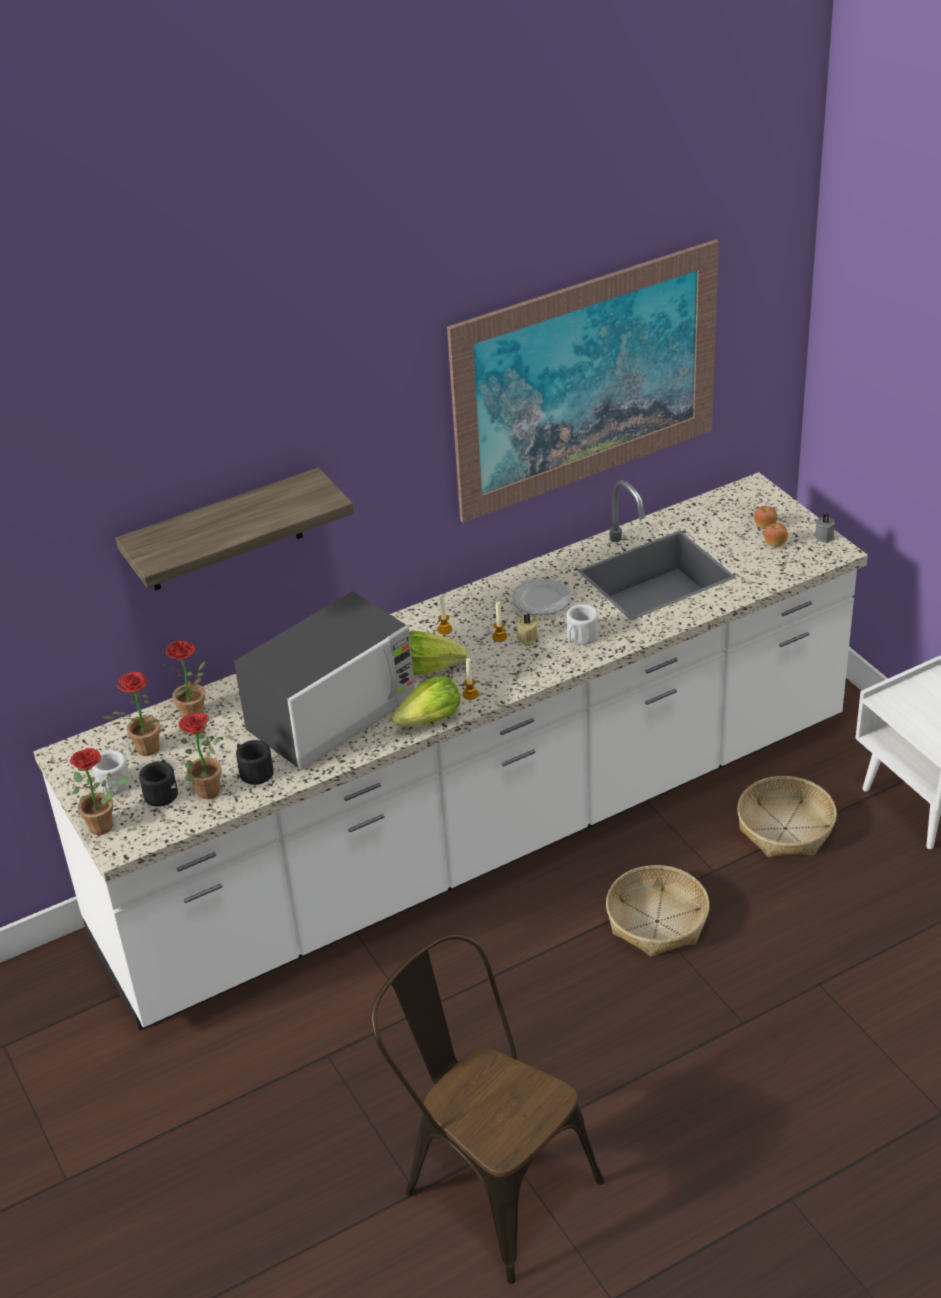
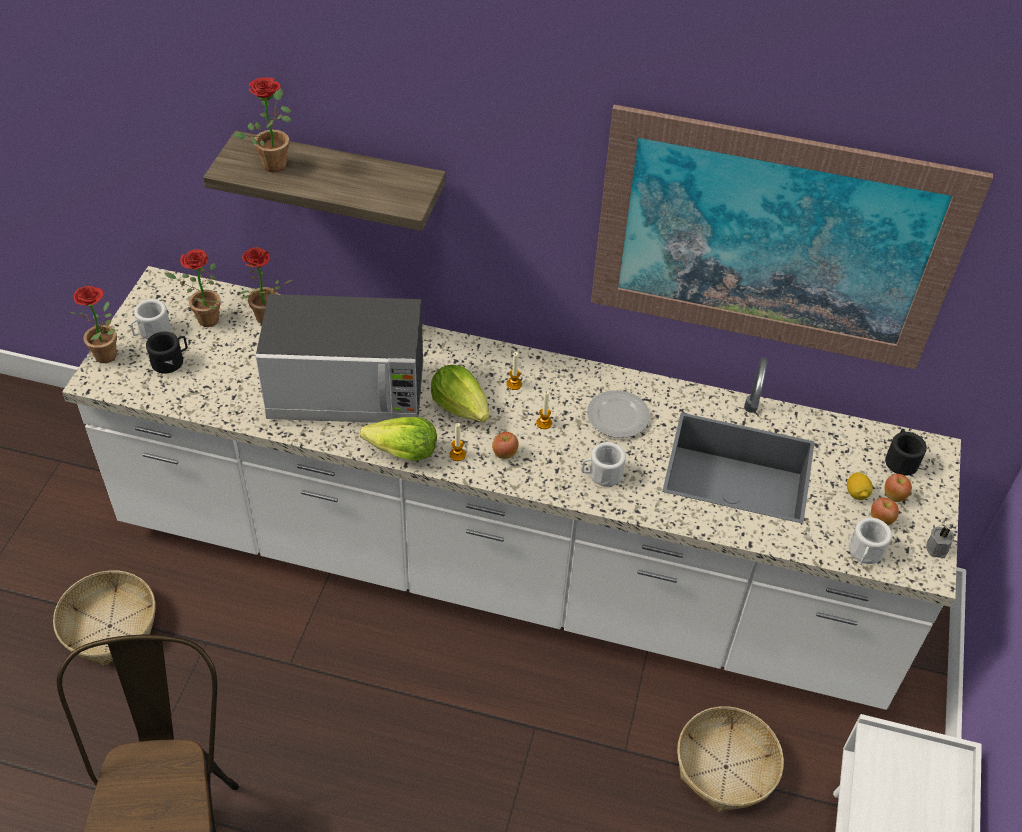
camera: 40 degrees right, 10 degrees up
(204, 789) = (196, 380): potted plant -> potted plant (274, 161)
(254, 772) = (241, 393): black mug -> black mug (900, 460)
(500, 671) = (505, 453): none -> apple
(527, 639) = (561, 442): beige candle -> none
(656, 921) = (532, 751): basket -> basket (110, 625)
(742, 540) = (856, 493): none -> lemon
(790, 567) = (864, 553): none -> white mug

